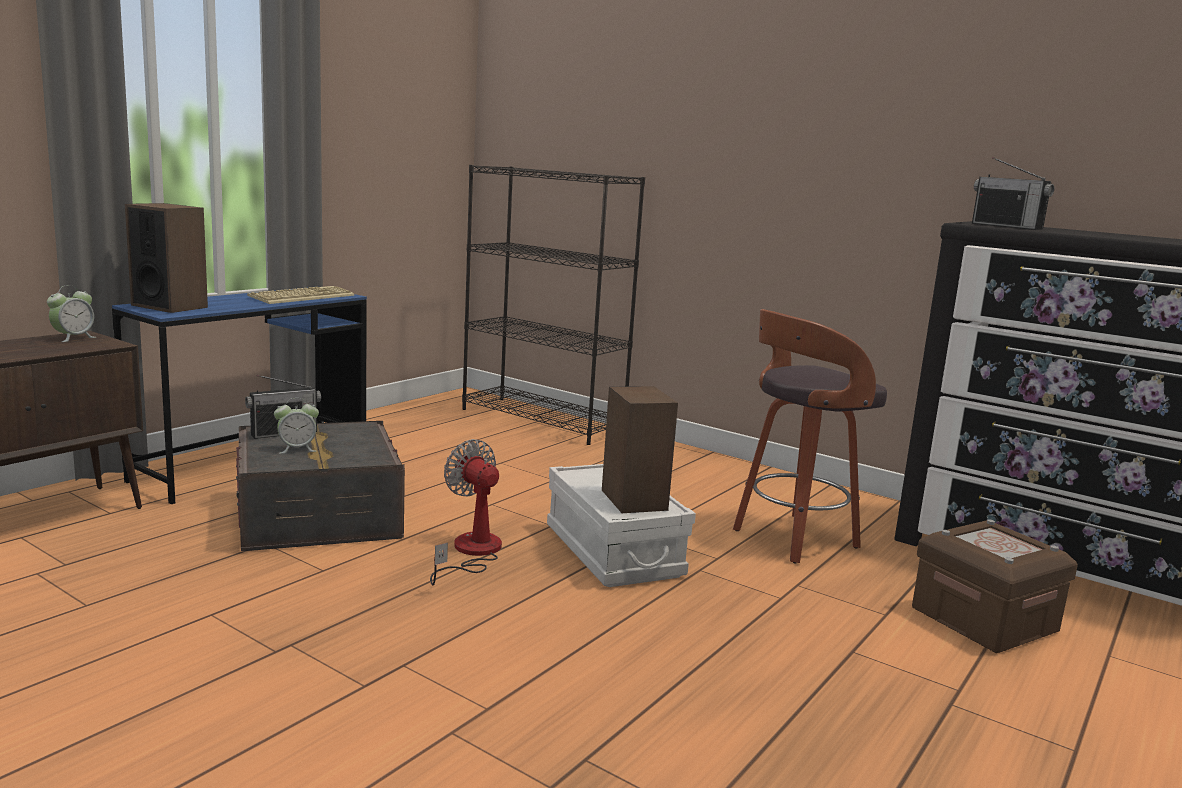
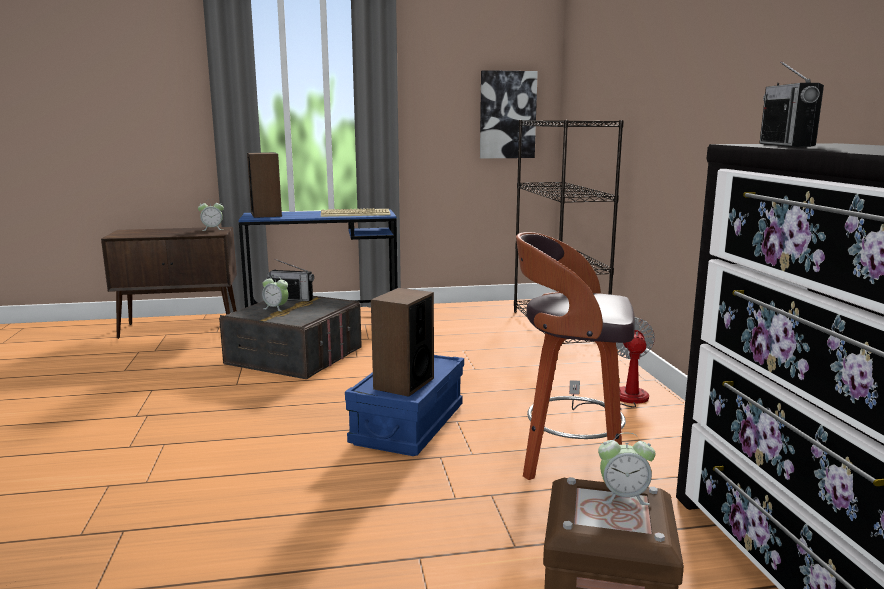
camera: 45 degrees right, 0 degrees up
(426, 155) = (507, 115): none -> picture
(471, 553) = (324, 398): fan -> fan (621, 399)
(613, 551) = (408, 425): white storage box -> blue storage box
(987, 532) = (623, 497): none -> alarm clock

